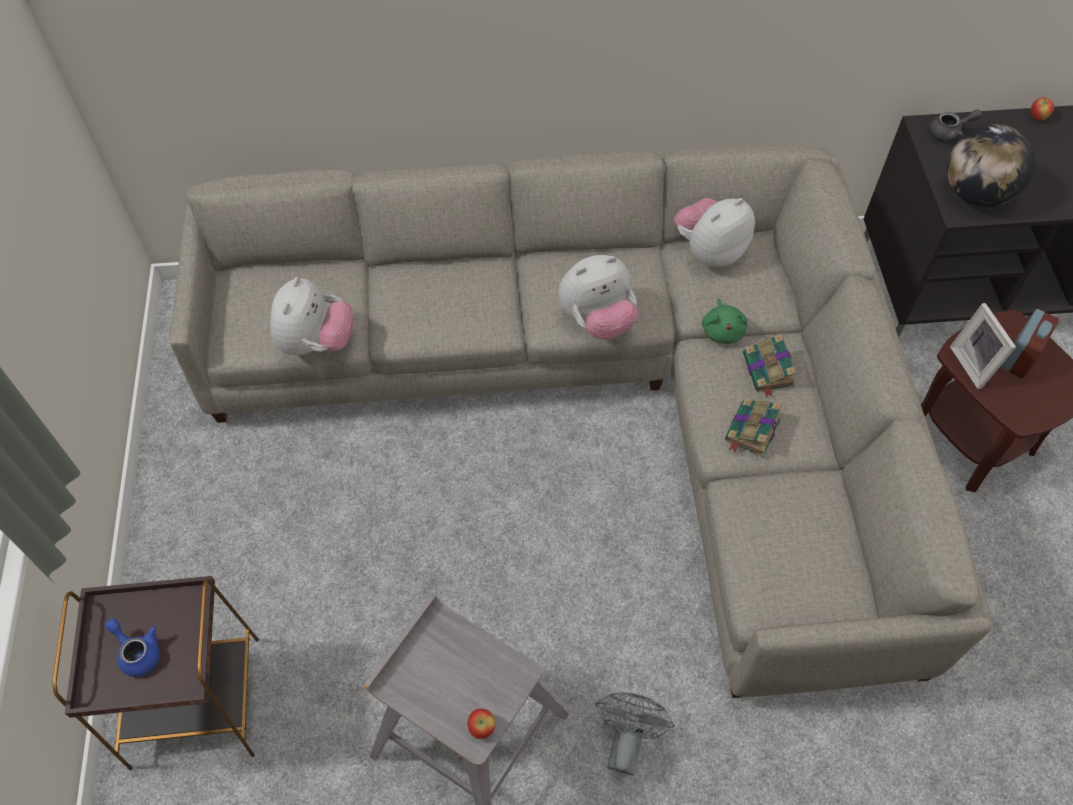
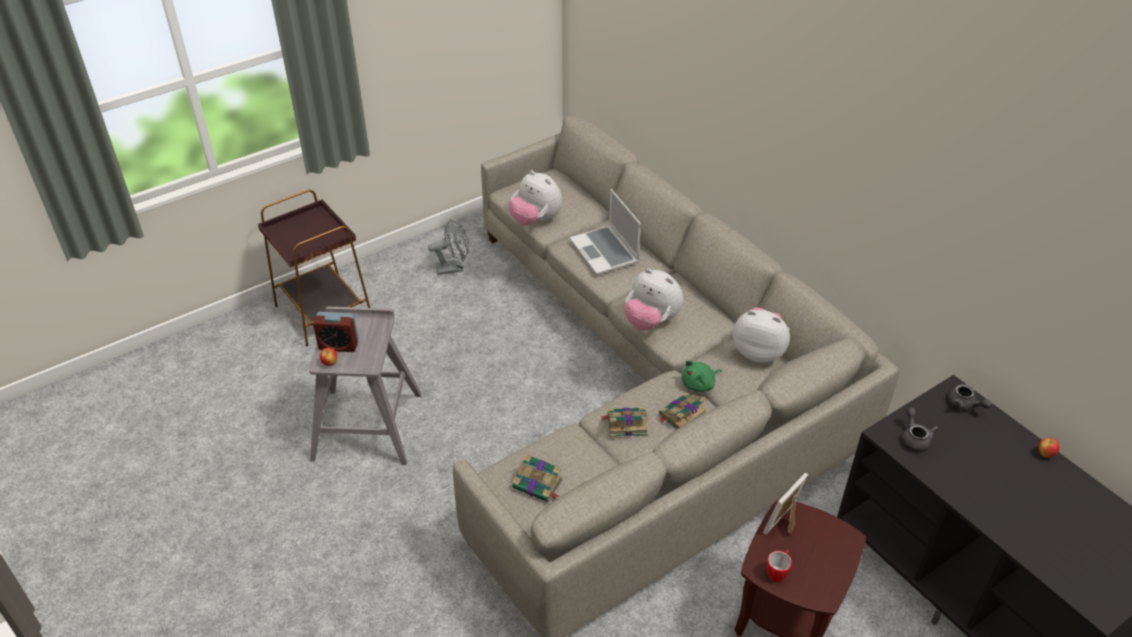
camera: 60 degrees right, 15 degrees down
(138, 652) = (302, 233): blue teapot -> none
(316, 343) = (535, 220): plush toy -> plush toy turned 60 degrees clockwise
(441, 301) = (605, 252): none -> laptop
(626, 741) = (405, 499): grey fan -> grey fan (453, 268)
(804, 567) = (538, 484): none -> book
(975, 194) = (914, 438): globe -> grey teapot
(1019, 358) = (817, 551): alarm clock -> alarm clock (339, 345)
(1032, 404) = (778, 571): none -> mug

